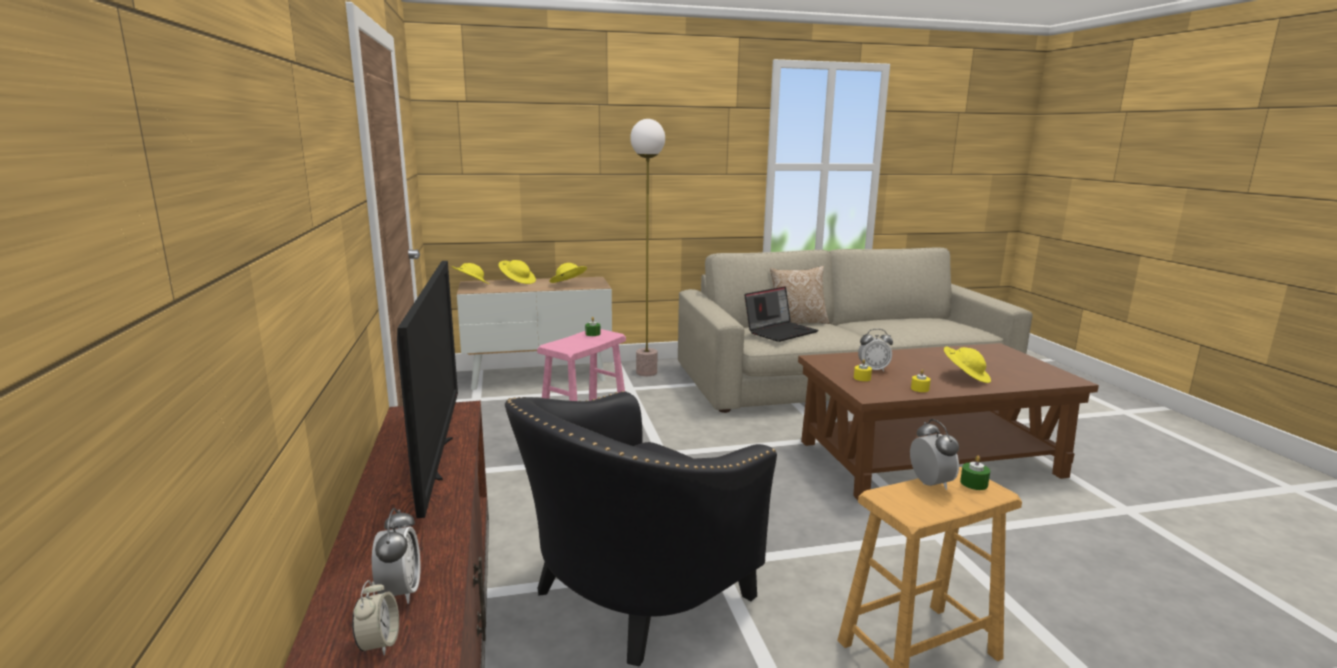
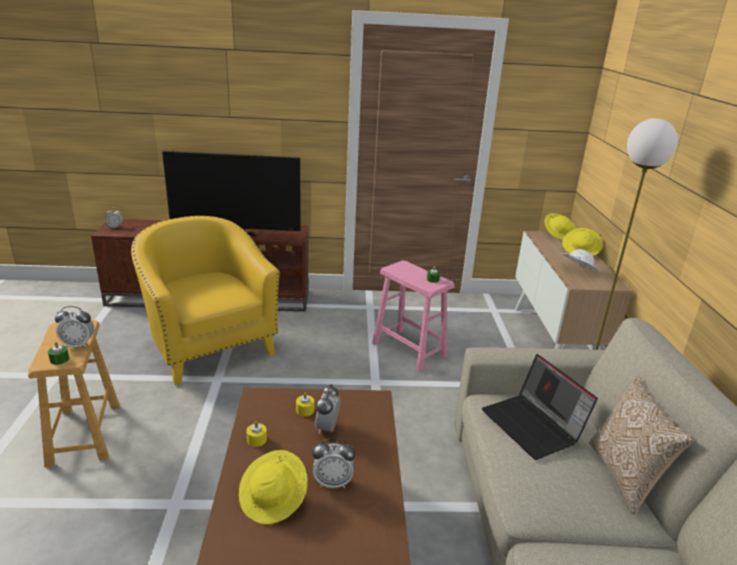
camera: 100 degrees right, 10 degrees up
(400, 592) = (138, 229): alarm clock -> alarm clock (333, 482)
(568, 284) = (577, 271): yellow hat -> white hat
(630, 596) = (209, 346): black armchair -> yellow armchair

